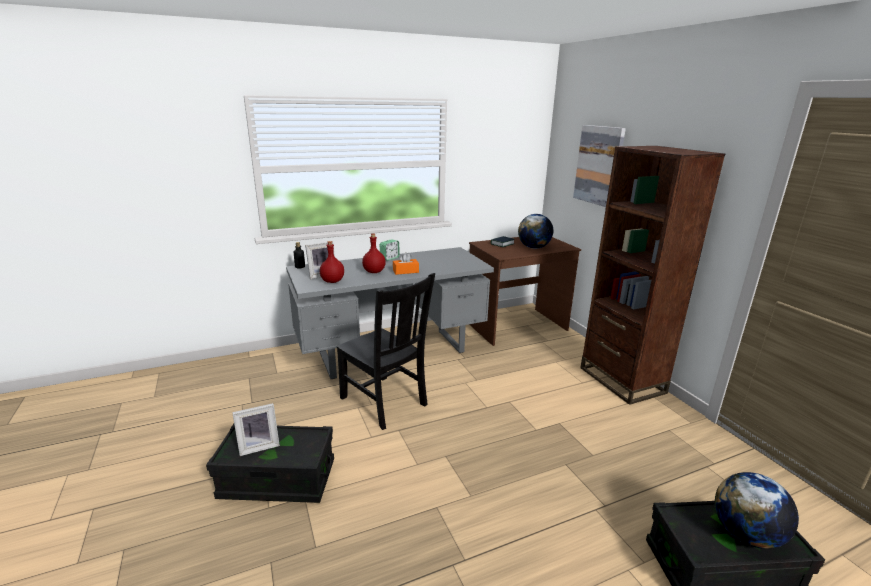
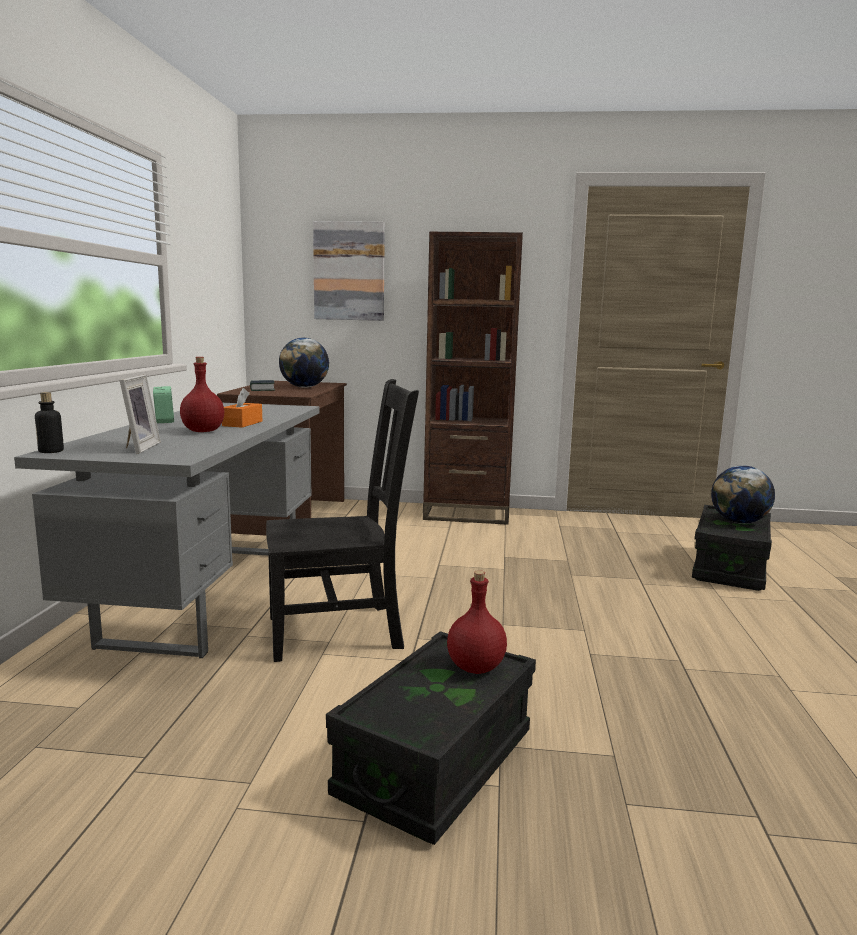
camera: 60 degrees left, 10 degrees down
(259, 446) = (426, 700): picture frame -> none
(332, 281) = (185, 447): red bottle -> red bottle (474, 667)

